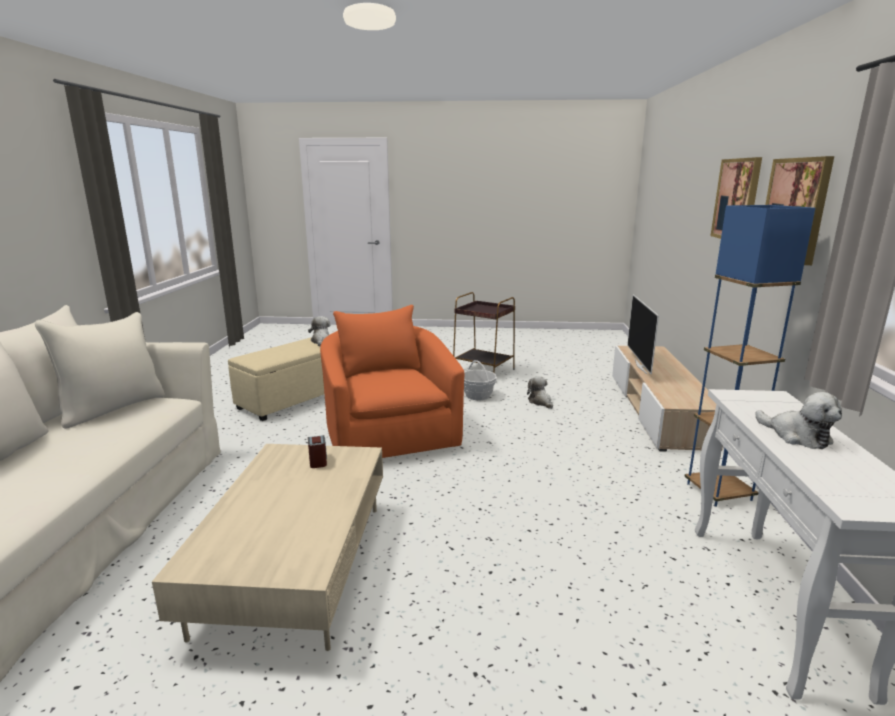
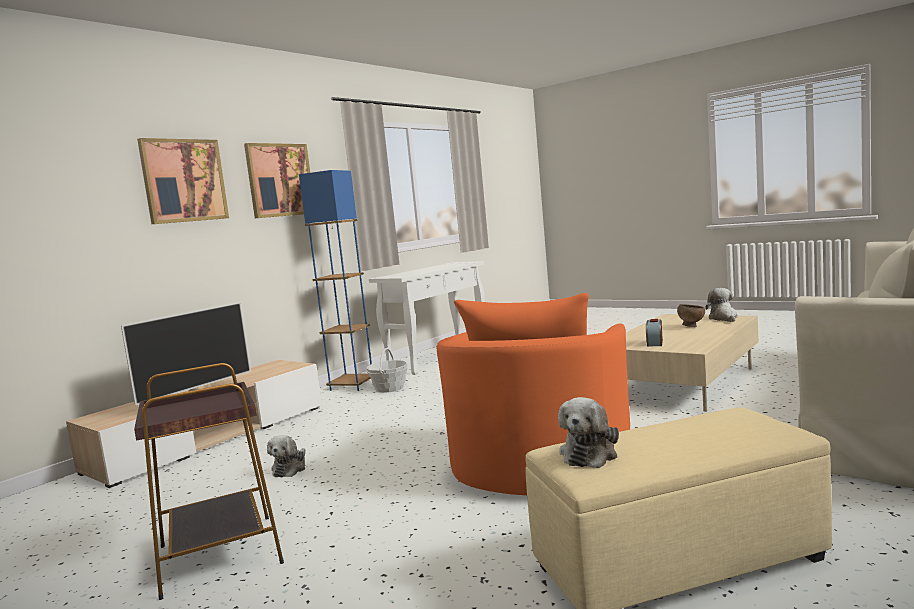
camera: 145 degrees left, 10 degrees down
(273, 516) = (691, 326): none -> brown bowl
(478, 395) = (340, 496): basket -> basket (389, 388)
(797, 436) = (428, 269): plush toy -> plush toy (723, 318)

